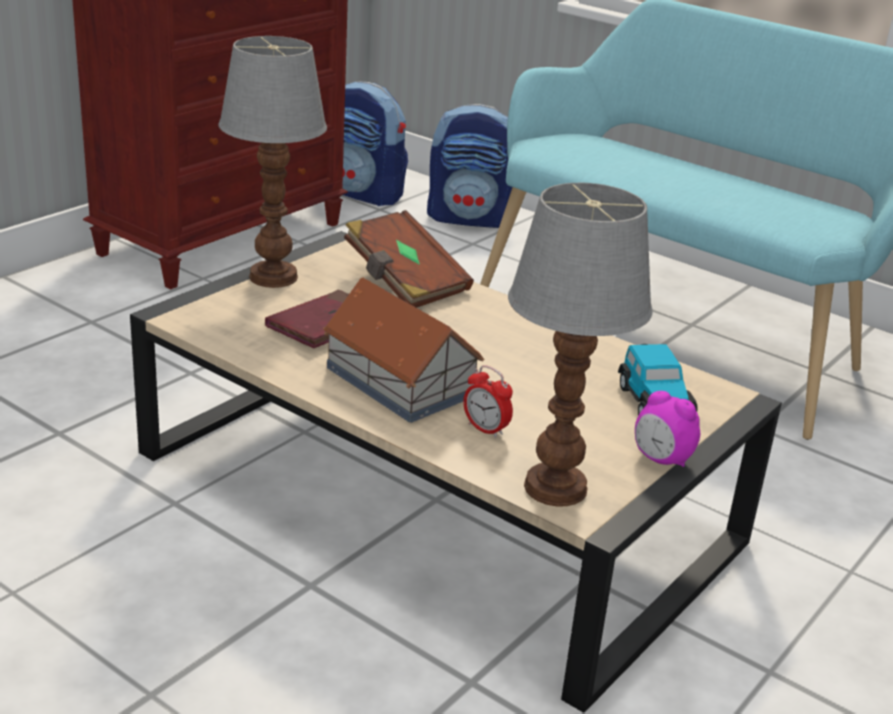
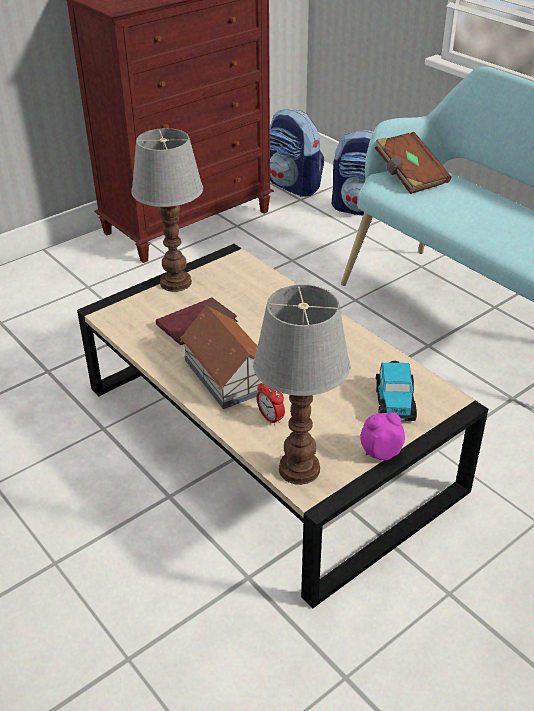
camera: 15 degrees right, 10 degrees up
(404, 282) = (261, 290): brown book -> brown book (409, 176)
(661, 459) = (380, 452): alarm clock -> alarm clock turned 120 degrees clockwise

